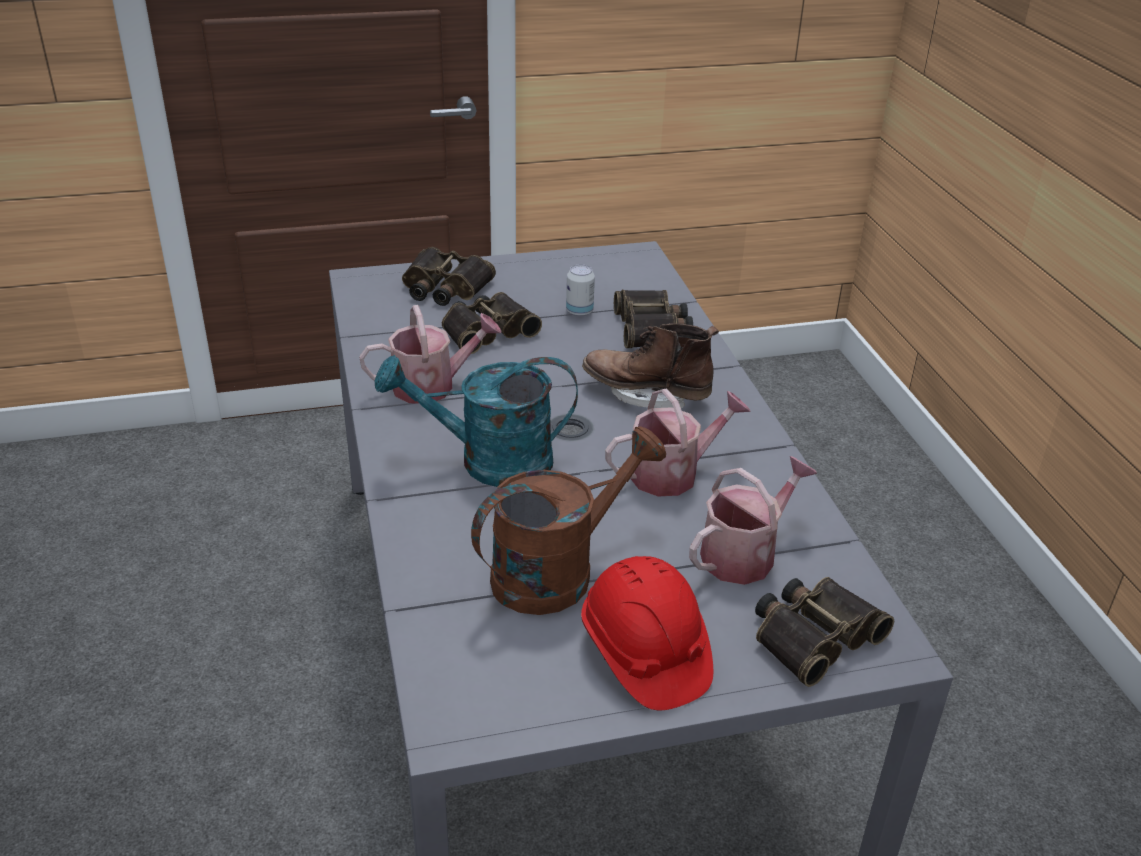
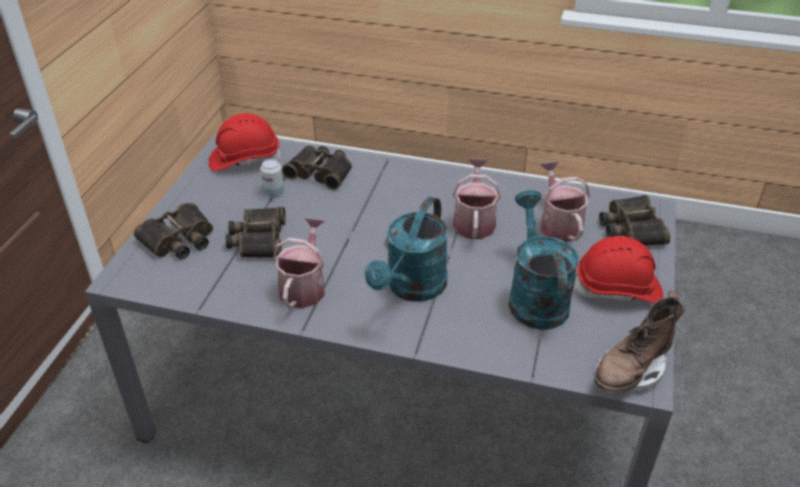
camera: 60 degrees left, 5 degrees up
(557, 571) = (535, 296): brown watering can -> turquoise watering can
(620, 274) = (244, 159): none -> red hard hat
(646, 394) = (390, 201): brown boot -> brown boot (631, 371)

